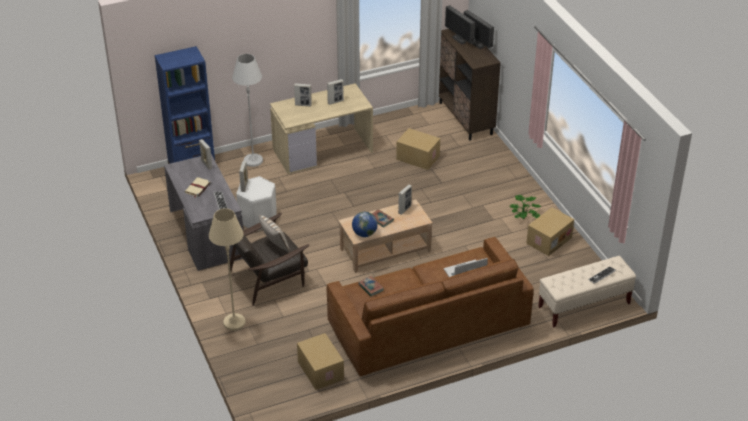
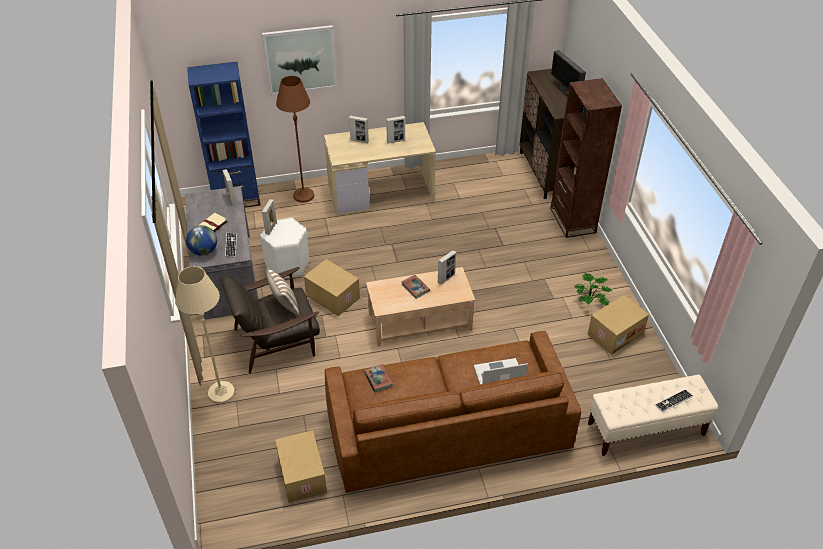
camera: 10 degrees right, 5 degrees up
(248, 39) = (300, 60): none -> picture
(253, 160) = (303, 195): white floor lamp -> brown floor lamp
(364, 234) = (391, 304): globe -> globe (204, 251)
(417, 158) = (482, 213): cardboard box -> cardboard box (332, 297)
(459, 40) = (546, 84): monitor -> none
(497, 156) = (572, 220): none -> brown bookcase

